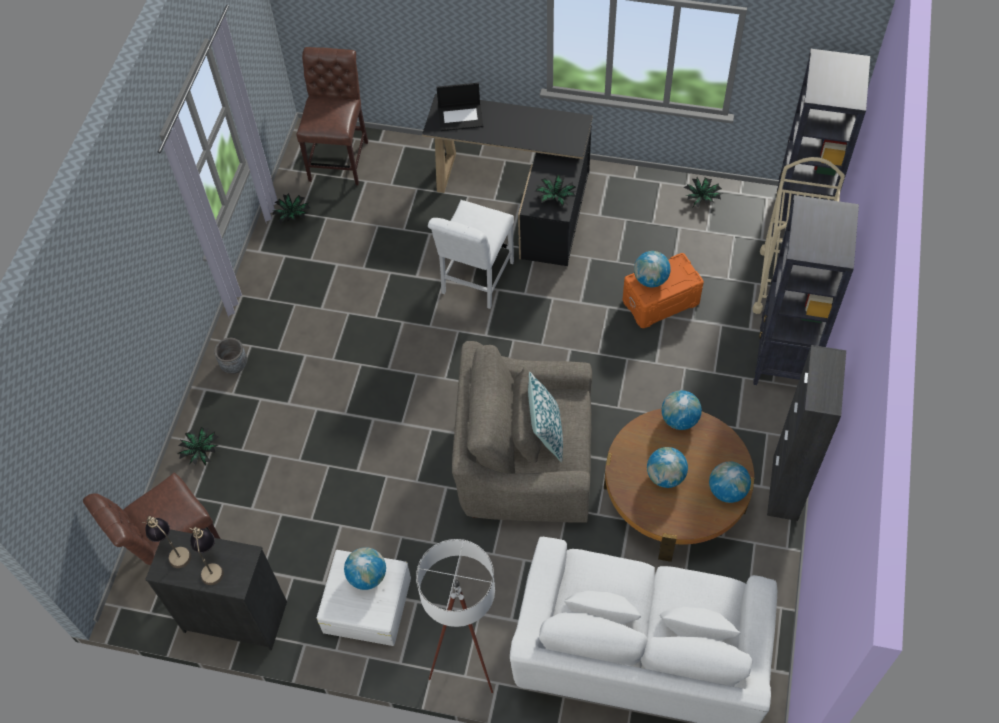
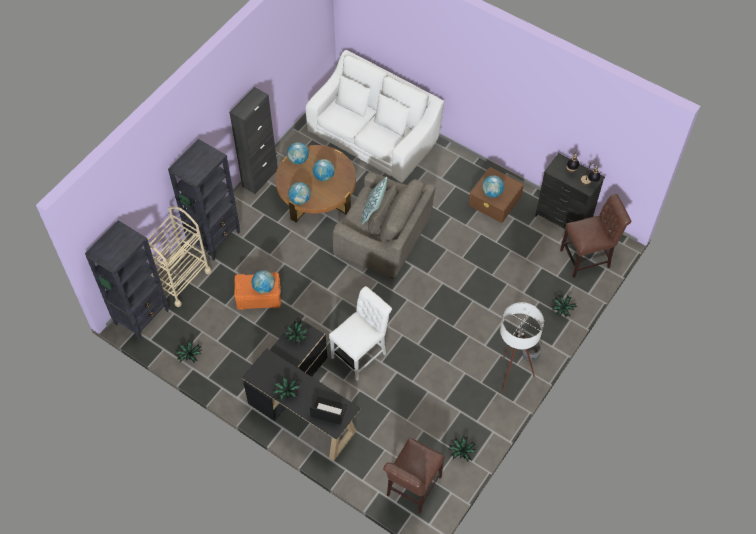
camera: 160 degrees left, 0 degrees up
(366, 604) = (495, 201): white storage box -> brown storage box
(467, 658) = (455, 162): white floor lamp -> white floor lamp (510, 379)
(525, 119) = (286, 392): none -> potted plant

